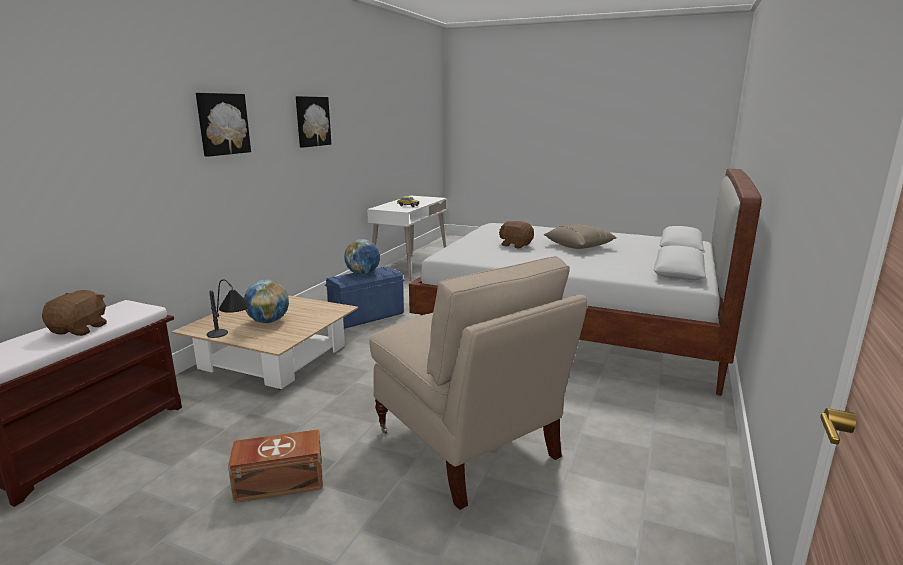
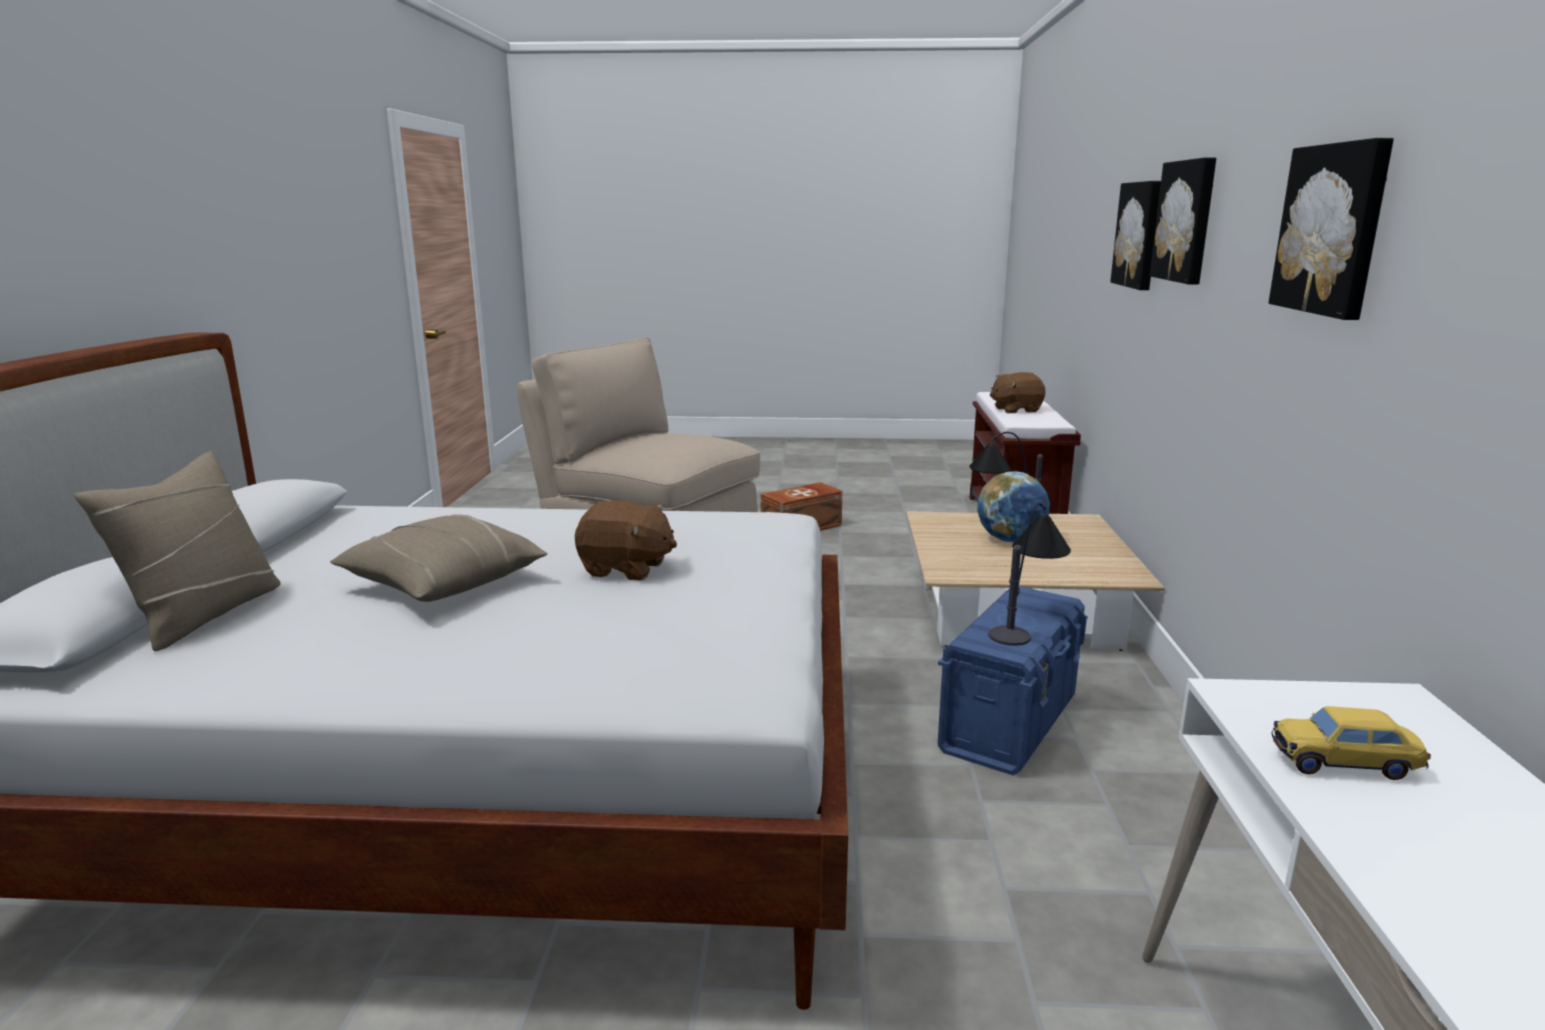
camera: 160 degrees right, 0 degrees up
(80, 329) = (1016, 410): brown plush toy -> brown plush toy turned 90 degrees clockwise
(162, 136) = (1140, 235): none -> picture
(363, 274) = (1025, 621): globe -> table lamp
(652, 247) = (204, 614): none -> beige pillow

